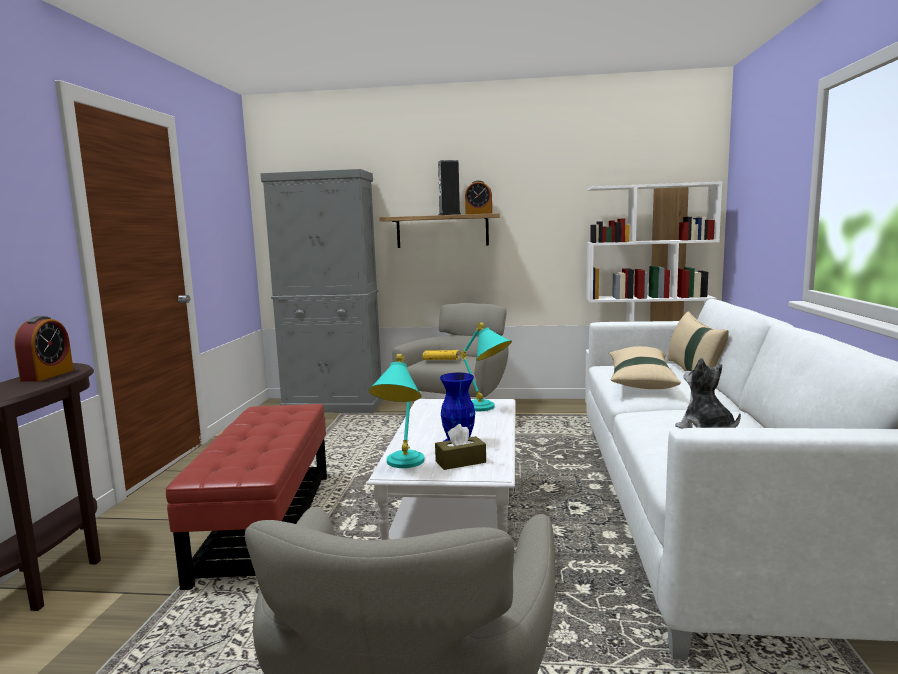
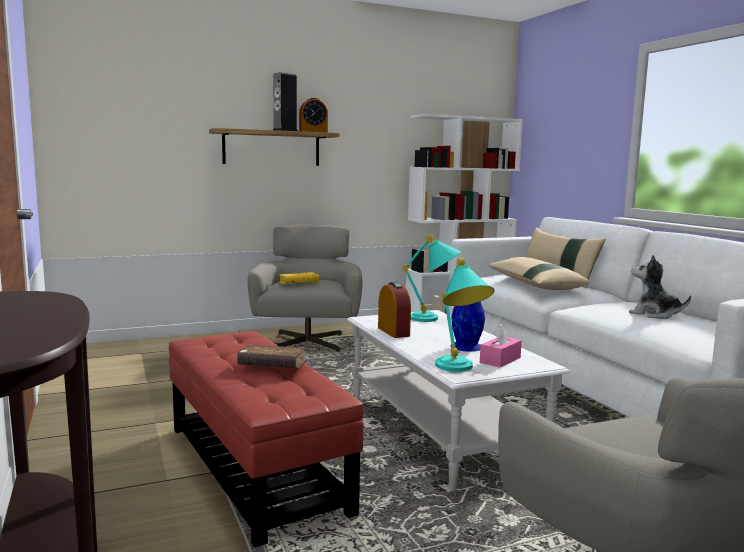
camera: 30 degrees left, 0 degrees up
(47, 375) = (34, 304): alarm clock -> alarm clock (393, 332)
(266, 438) = (272, 366): none -> brown book
(334, 405) = (152, 346): grey cabinet -> none
(460, 462) = (500, 360): brown tissue box -> pink tissue box

